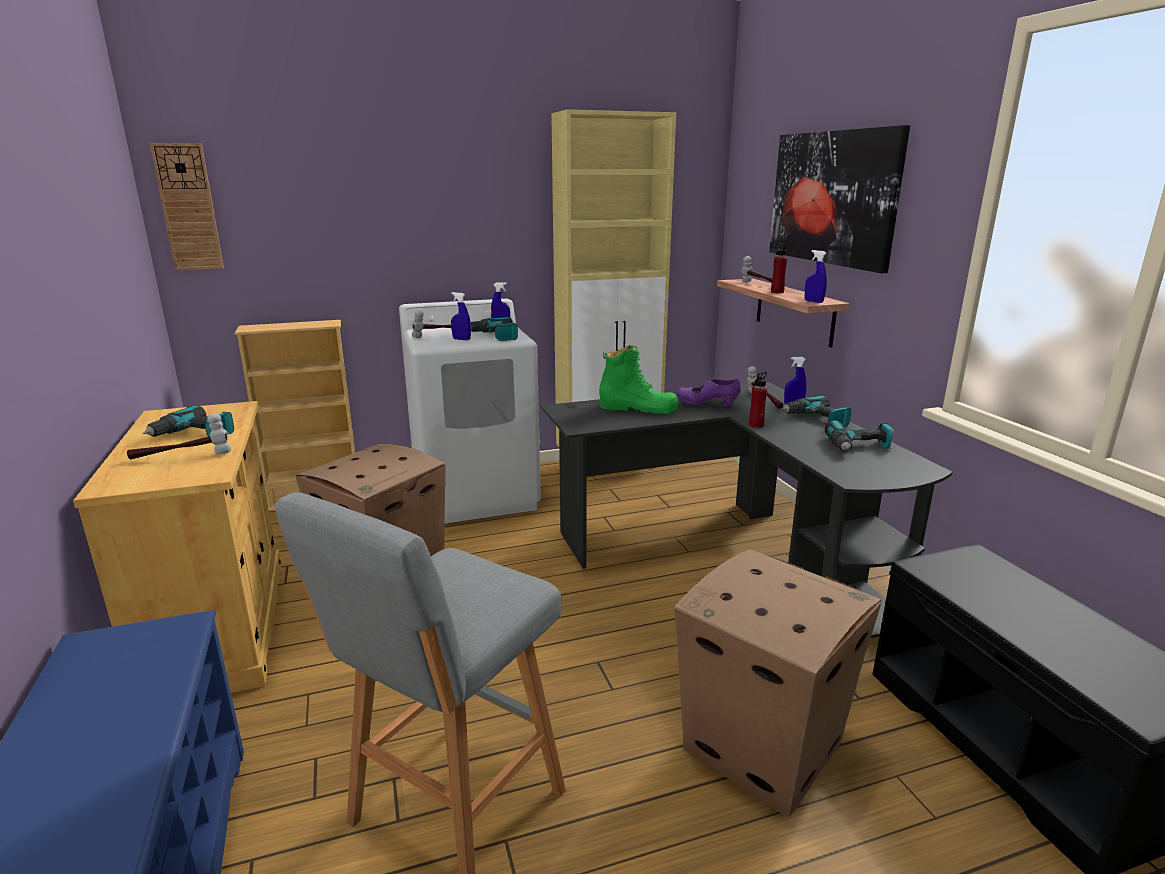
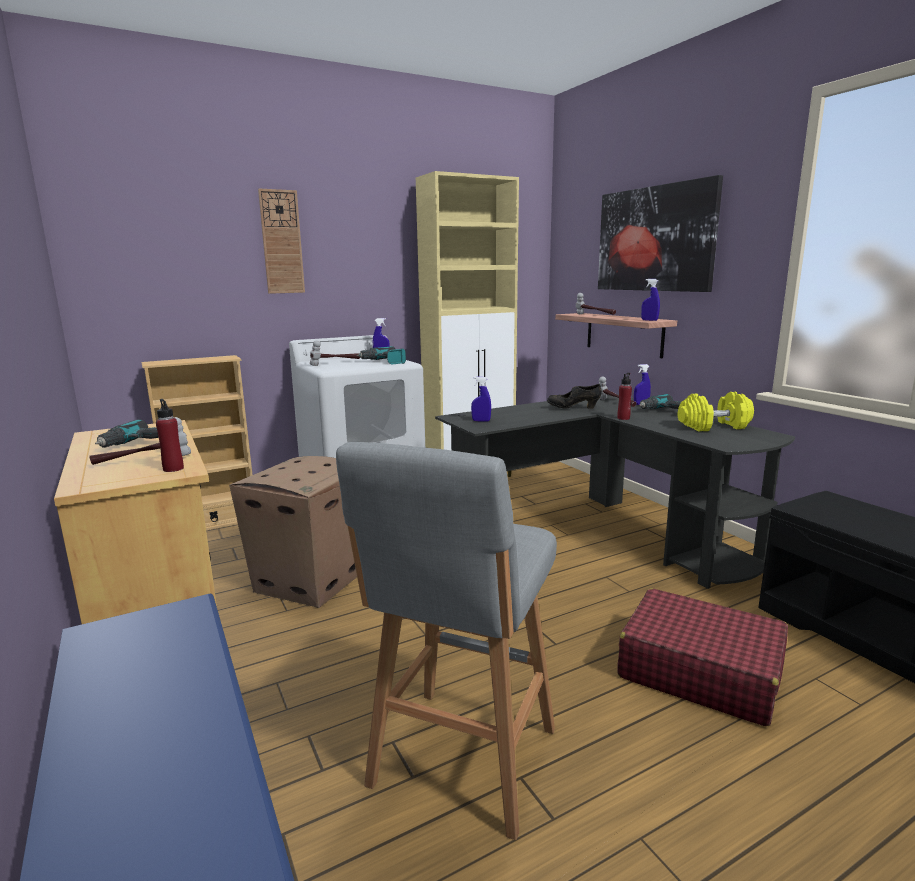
camera: 10 degrees left, 5 degrees down
(188, 208) = (95, 252): wall clock -> wall clock (282, 242)
(461, 339) = (356, 365): blue spray bottle -> blue spray bottle (481, 421)
(638, 408) = (519, 413): green boot -> none
(706, 405) = (573, 408): purple shoe -> black shoe
(760, 746) = (699, 671): cardboard box -> red suitcase
(777, 292) = (613, 317): red bottle -> red bottle (173, 469)
(859, 447) = (714, 426): power drill -> yellow dumbbell

